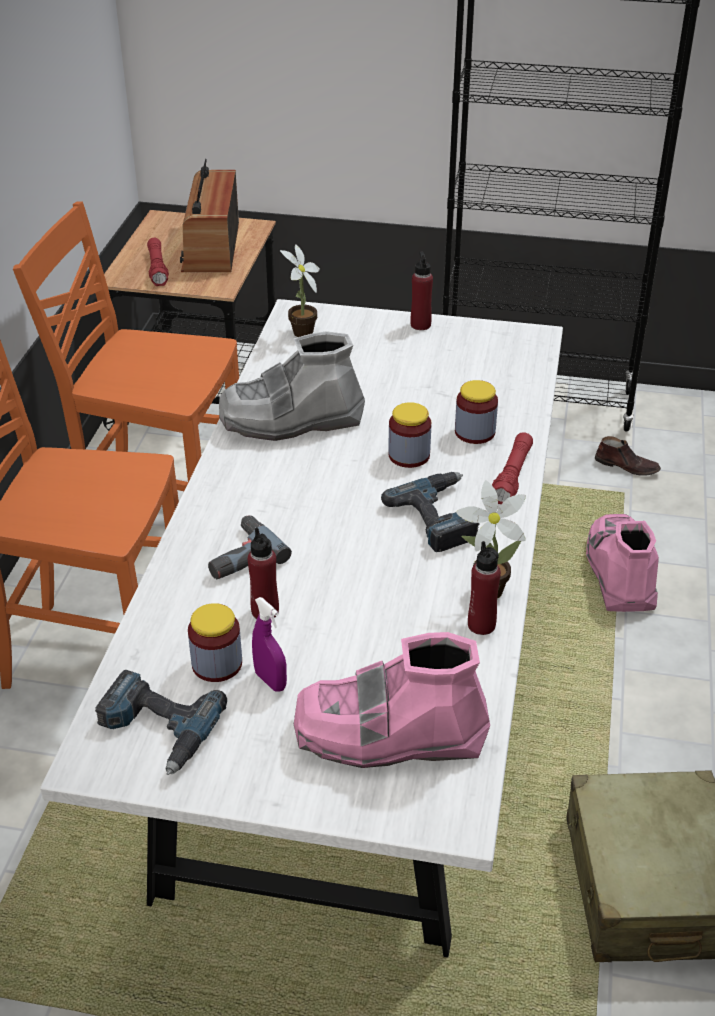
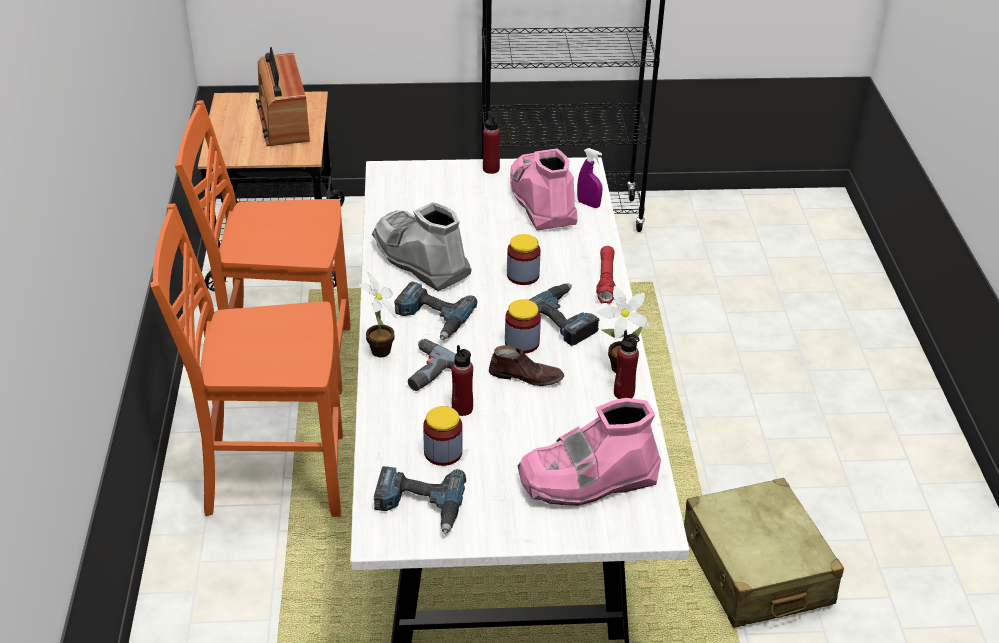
camera: 15 degrees left, 0 degrees up
(157, 268) = (245, 145): red flashlight -> none
(270, 681) = (487, 457): purple spray bottle -> purple spray bottle (588, 204)
(275, 491) = (432, 318): none -> power drill
(291, 420) = (420, 260): grey boot -> grey boot turned 75 degrees clockwise
(301, 334) = (398, 189): potted plant -> potted plant (379, 353)
(475, 432) = (565, 250): jar -> jar (522, 342)
(619, 573) = (667, 346): pink boot -> pink boot (541, 201)
(627, 466) = (648, 260): brown shoe -> brown shoe (526, 376)

